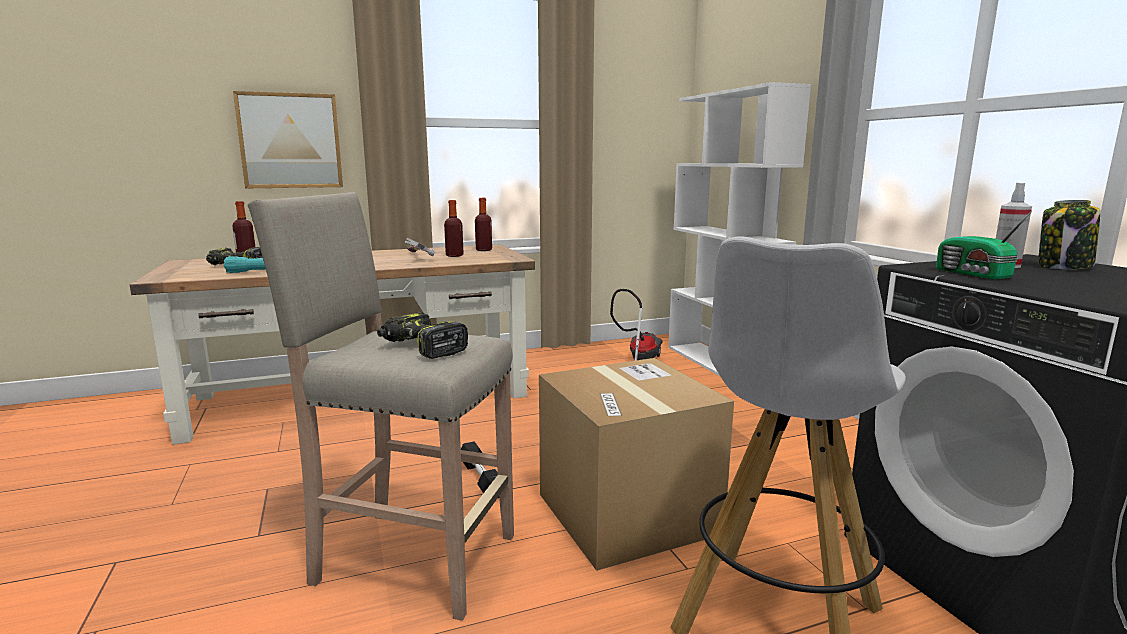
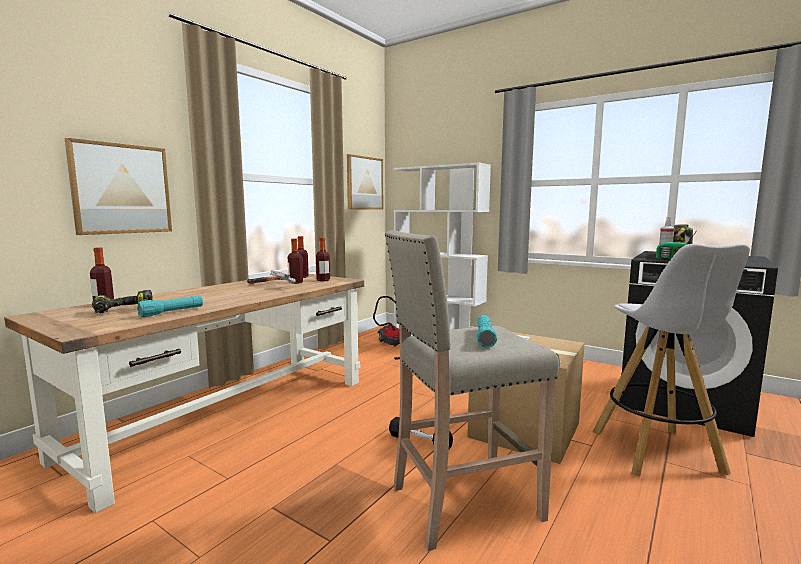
camera: 35 degrees left, 5 degrees down
(421, 348) = (485, 338): power drill -> turquoise flashlight
(490, 256) = (323, 280): none -> bottle
(646, 123) = (364, 183): none -> picture

